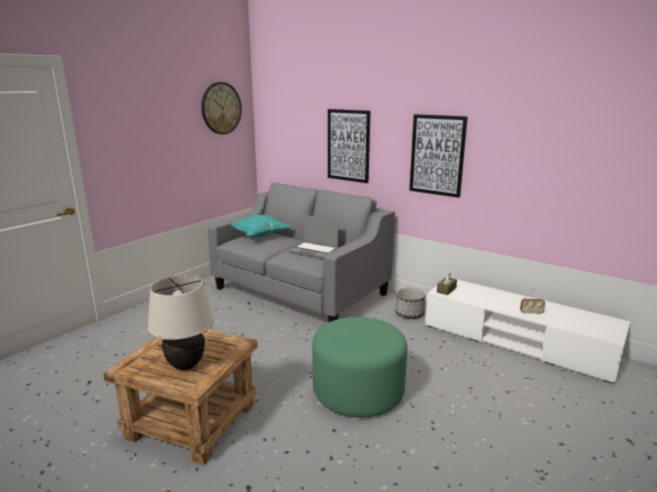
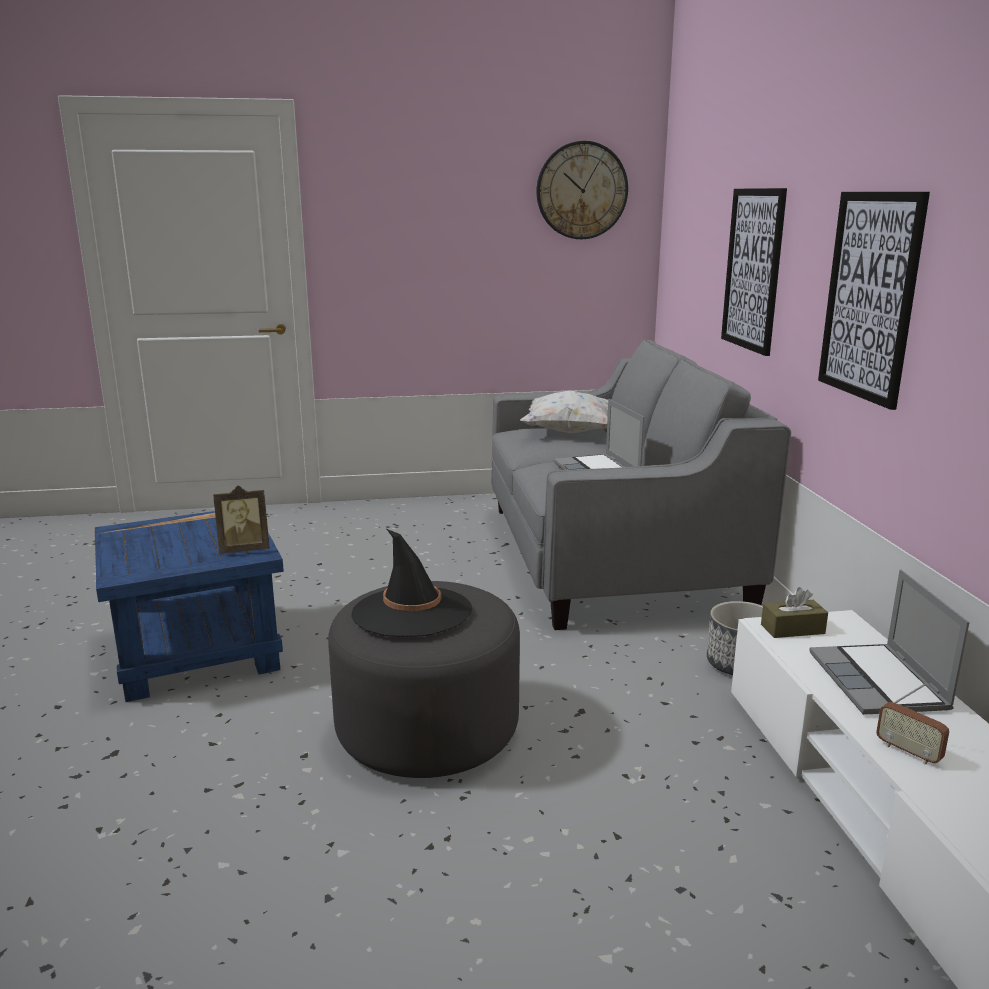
camera: 45 degrees right, 0 degrees up
(185, 365) = (160, 552): beige table lamp -> none
(192, 420) = (199, 650): brown side table -> blue side table
(228, 344) = (244, 549): none -> picture frame
(259, 236) = (569, 432): turquoise pillow -> white pillow
(356, 336) = (412, 612): none -> black hat
(358, 391) = (428, 729): green ottoman -> grey ottoman
(493, 296) = (880, 682): none -> laptop

